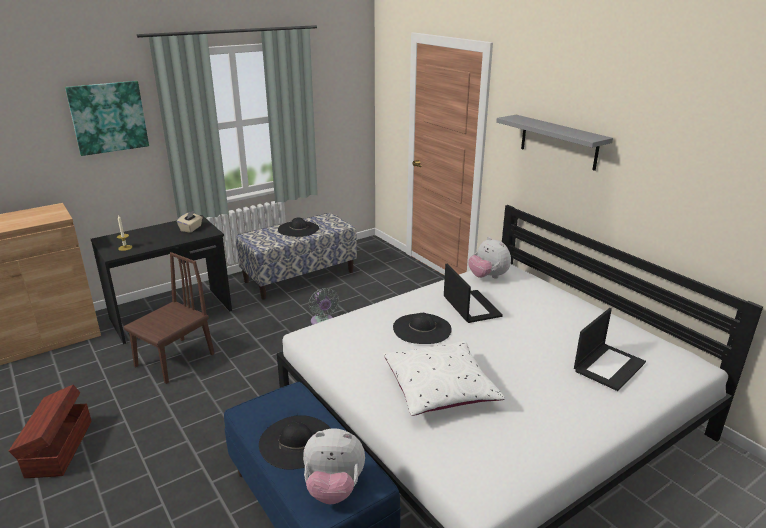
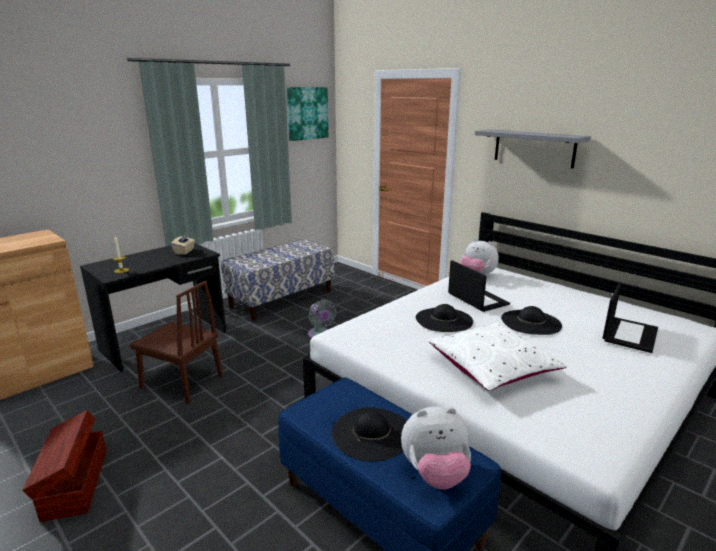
camera: 10 degrees left, 5 degrees down
(108, 117) = (96, 142): picture -> picture (307, 113)
(174, 360) = (181, 381): brown chair -> brown chair turned 90 degrees clockwise
(298, 229) = (280, 252): black hat -> black hat (530, 322)

